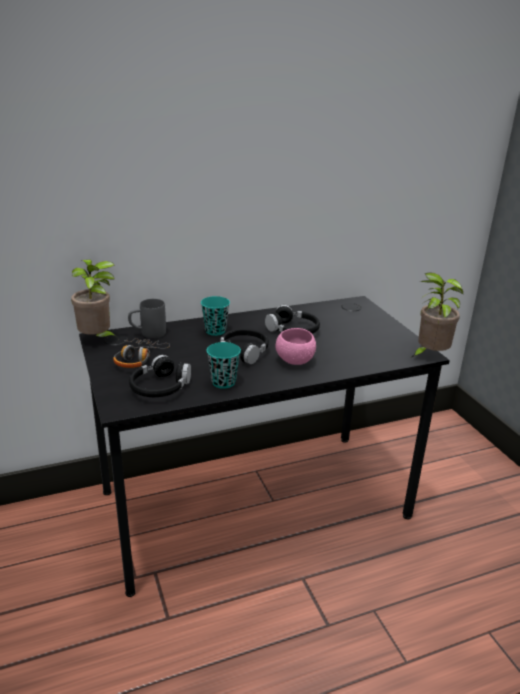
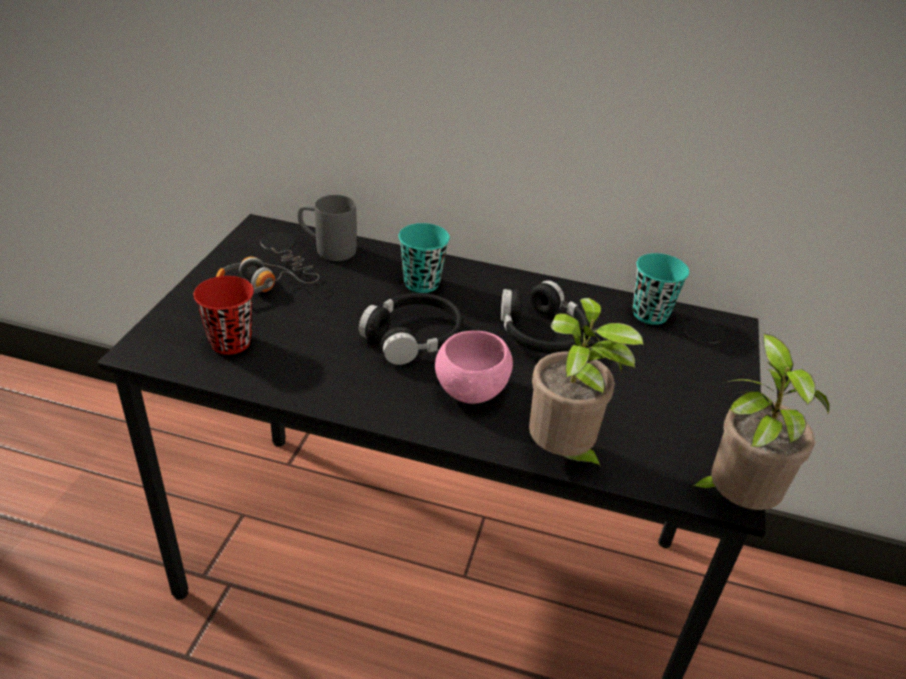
camera: 35 degrees right, 10 degrees up
(97, 340) = (255, 232): potted plant -> potted plant (562, 455)
(160, 387) = (230, 342): black headphones -> red cup
(223, 382) = (319, 376): turquoise cup -> turquoise cup (650, 314)

